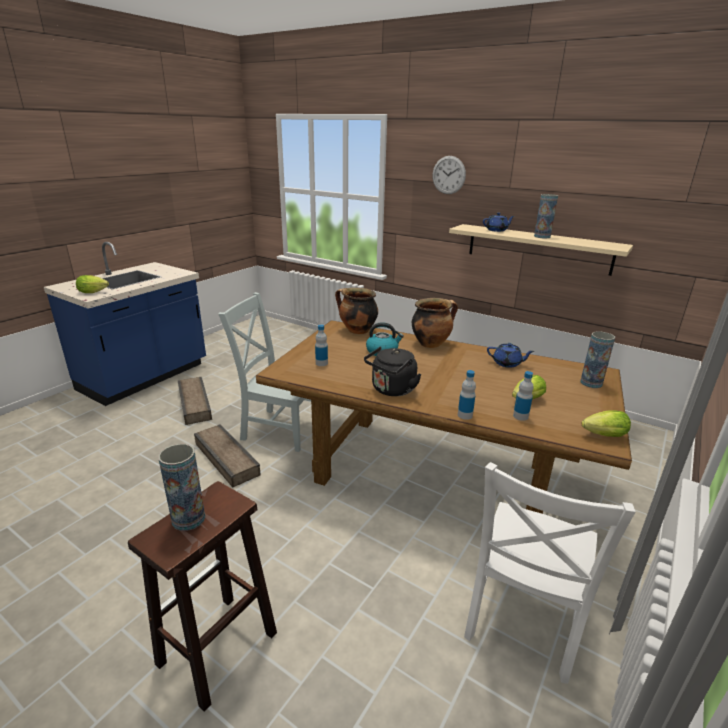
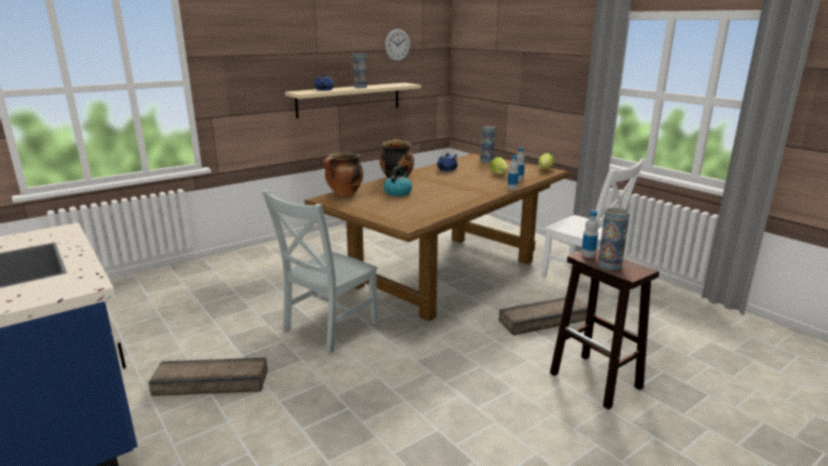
camera: 70 degrees left, 5 degrees down
(94, 292) = (63, 284): lettuce -> none
(225, 459) = (360, 365): crate -> crate (545, 320)
(321, 363) = (404, 211): bottle -> bottle (588, 254)
(392, 390) = (468, 198): black kettle -> none
(448, 175) = (262, 47): wall clock -> wall clock (397, 45)

